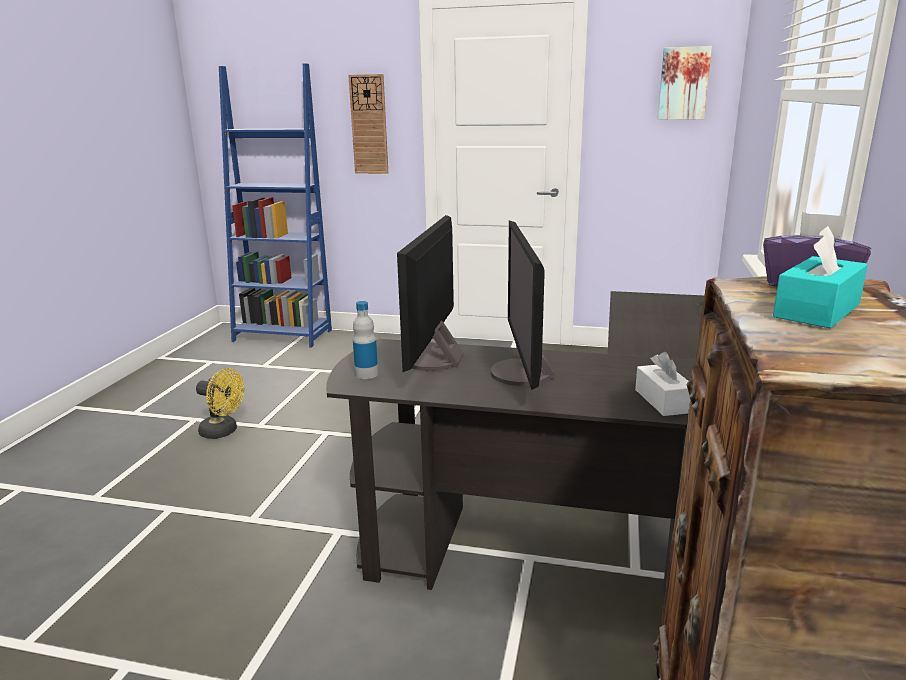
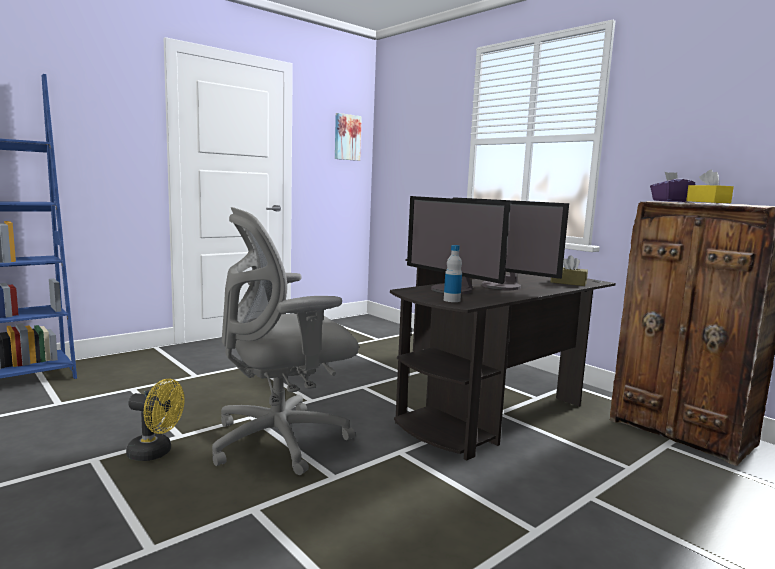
camera: 55 degrees left, 10 degrees down
(223, 432) = (156, 453): yellow fan -> yellow fan turned 45 degrees clockwise
(306, 465) = (287, 437): none -> grey office chair
(369, 125) = (112, 145): wall clock -> none
(663, 401) = (568, 283): white tissue box -> brown tissue box
(817, 310) = (708, 202): turquoise tissue box -> yellow tissue box

